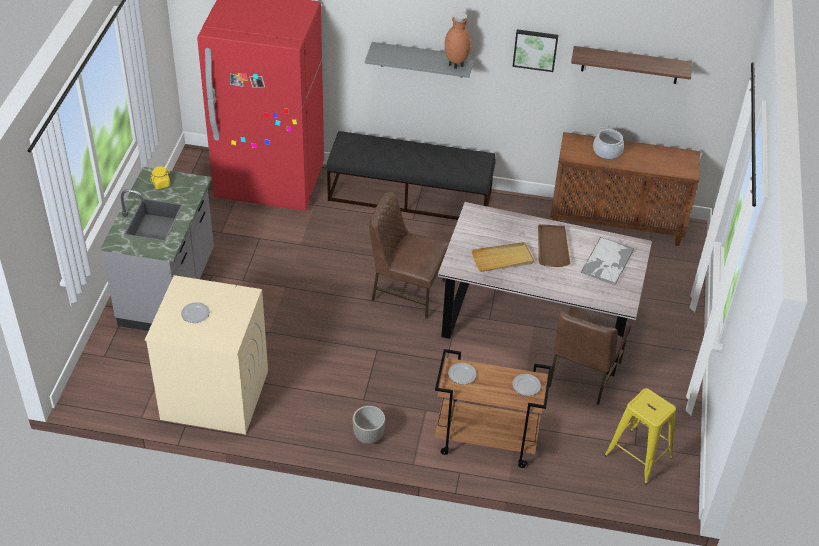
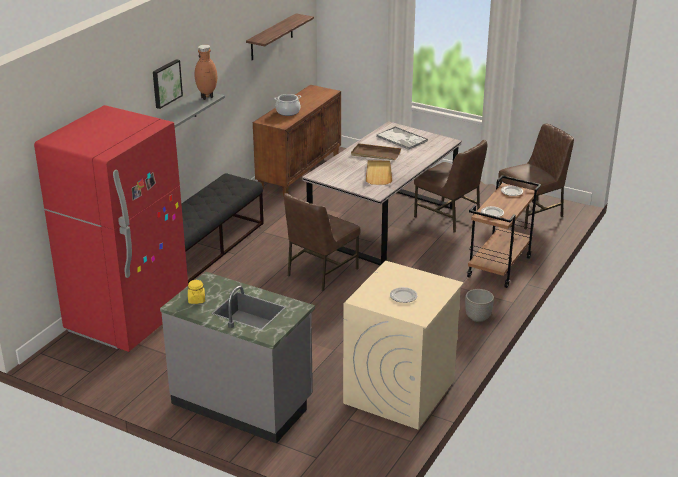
camera: 70 degrees left, 15 degrees down
(535, 49) = (228, 58): picture -> picture (166, 83)
(638, 456) = (531, 213): yellow stool -> brown chair

